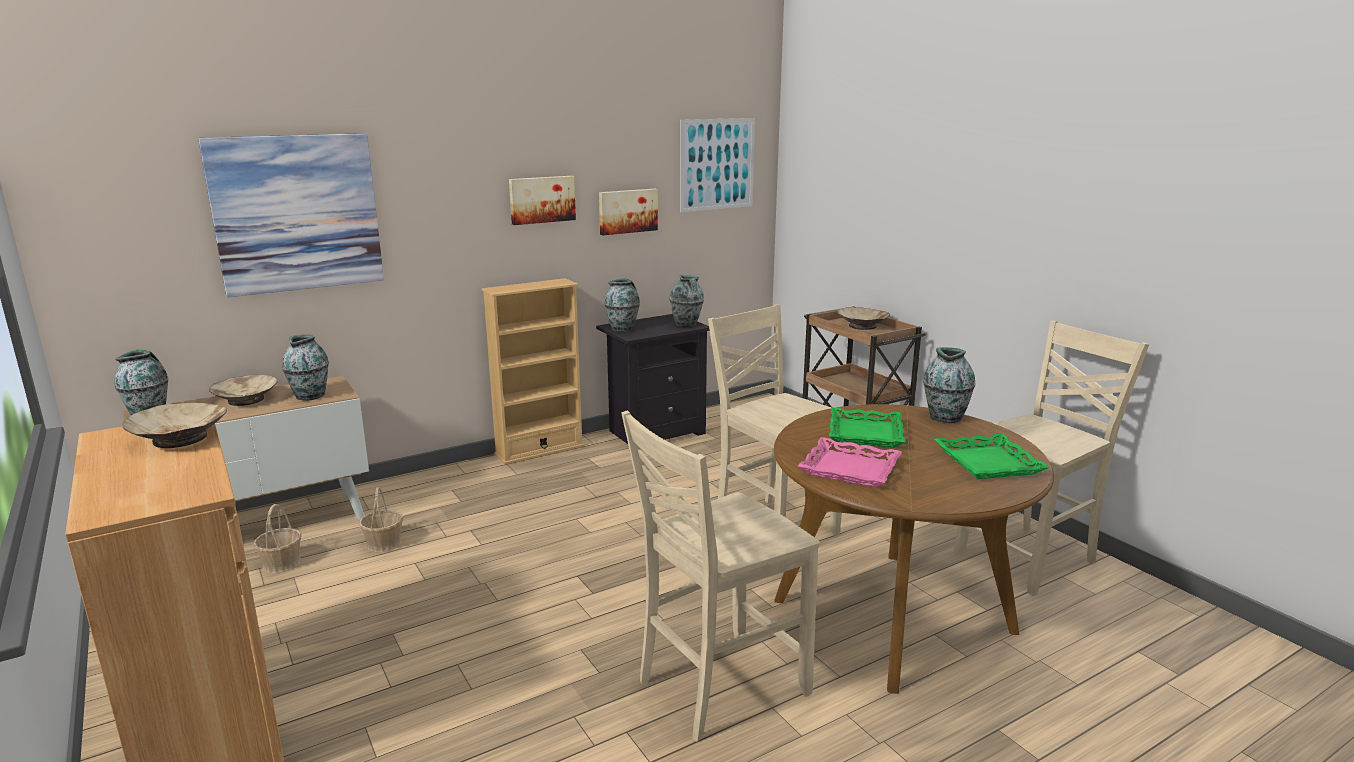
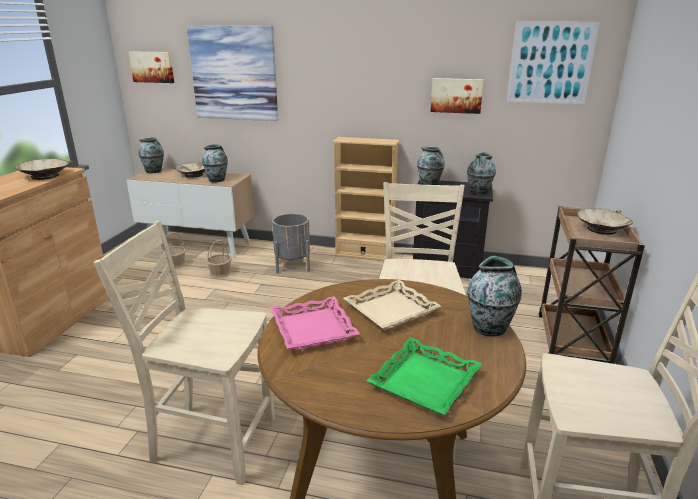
camera: 45 degrees right, 5 degrees up
(470, 494) = (292, 265): none -> grey planter
(541, 199) = (386, 79): picture -> picture (152, 67)
(866, 434) = (391, 310): green tray -> beige tray

